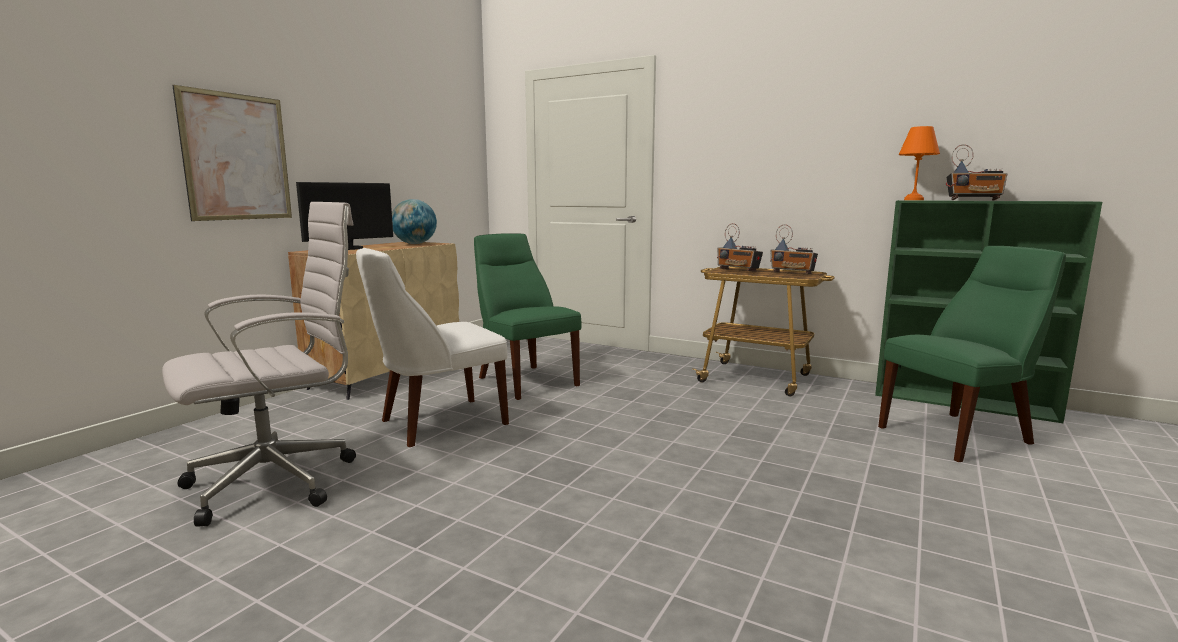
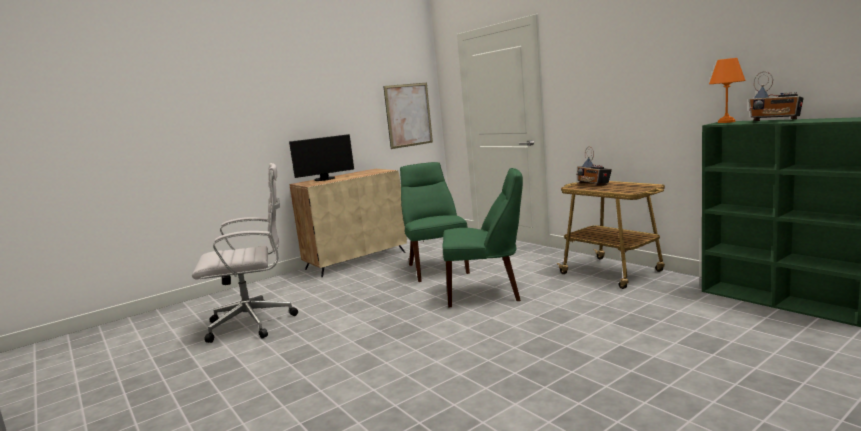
camera: 25 degrees right, 0 degrees up
(237, 157) = (256, 130): picture -> picture (408, 115)
(415, 244) = (372, 172): globe -> none
(438, 423) = (358, 295): white chair -> none
(792, 273) = (633, 187): radio -> none
(959, 435) = (733, 329): green chair -> green chair (487, 293)

